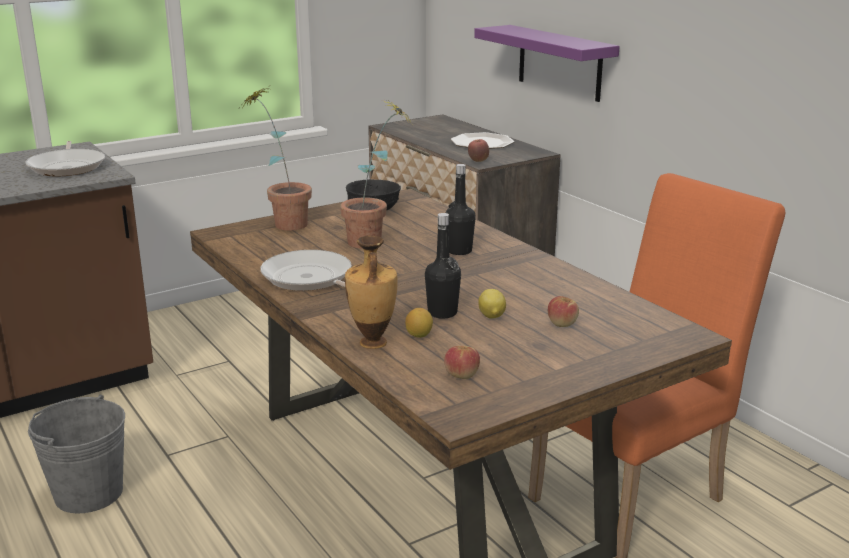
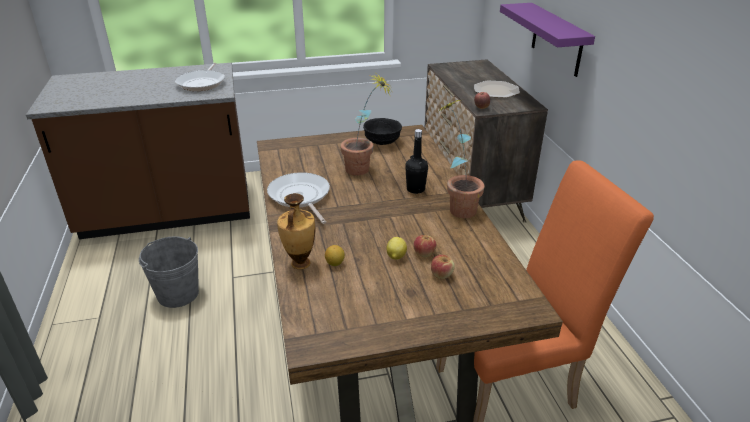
camera: 20 degrees right, 10 degrees up
(282, 223) = (316, 143): potted plant -> potted plant (456, 207)
(442, 313) = (364, 246): black bottle -> none
(461, 374) = (338, 307): apple -> apple (424, 253)

